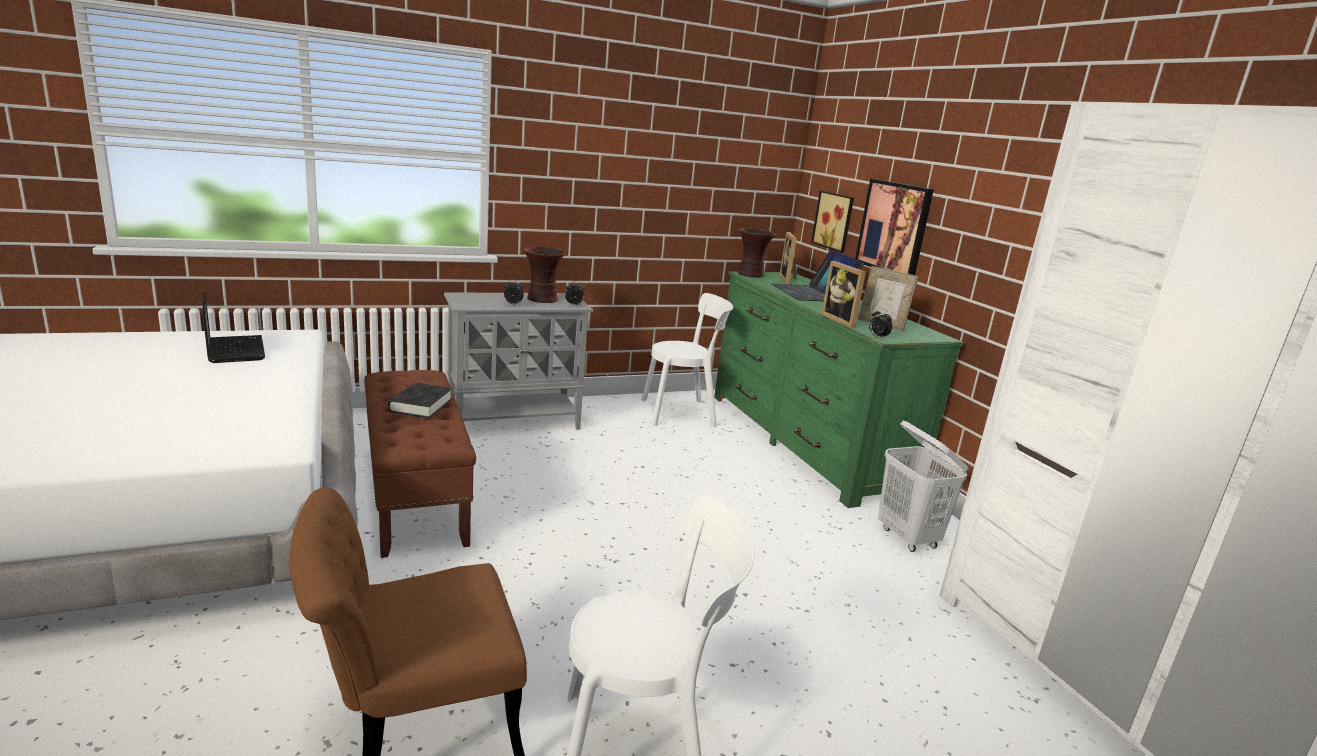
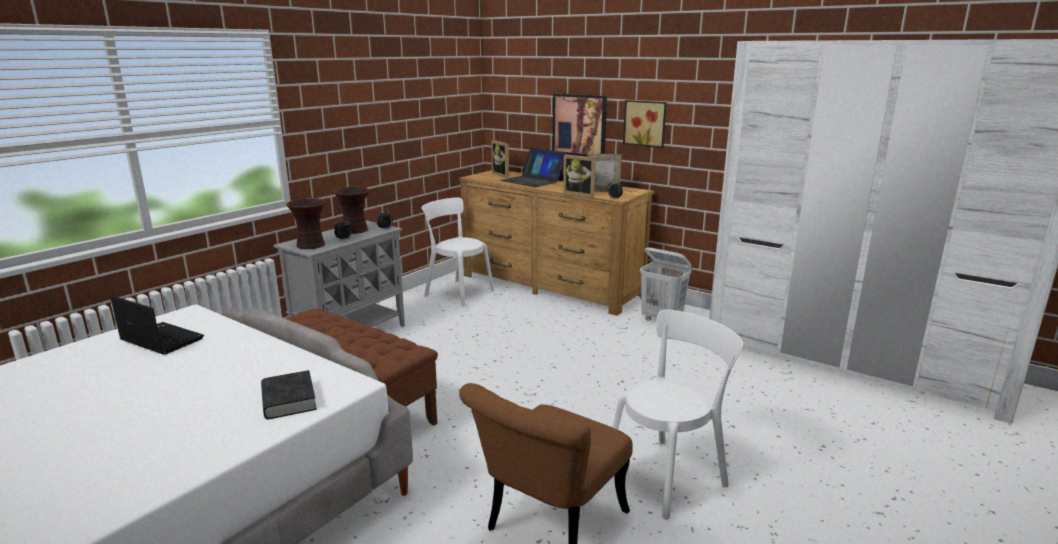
camera: 30 degrees left, 0 degrees up
(421, 405) = (351, 334): black book -> black book (288, 400)
(682, 413) = (457, 292): white chair -> white chair turned 105 degrees counterclockwise
(751, 275) = (477, 177): vase -> vase (311, 245)
(805, 441) = (550, 285): green dresser -> brown dresser
(835, 221) = (525, 126): picture -> picture (645, 123)

